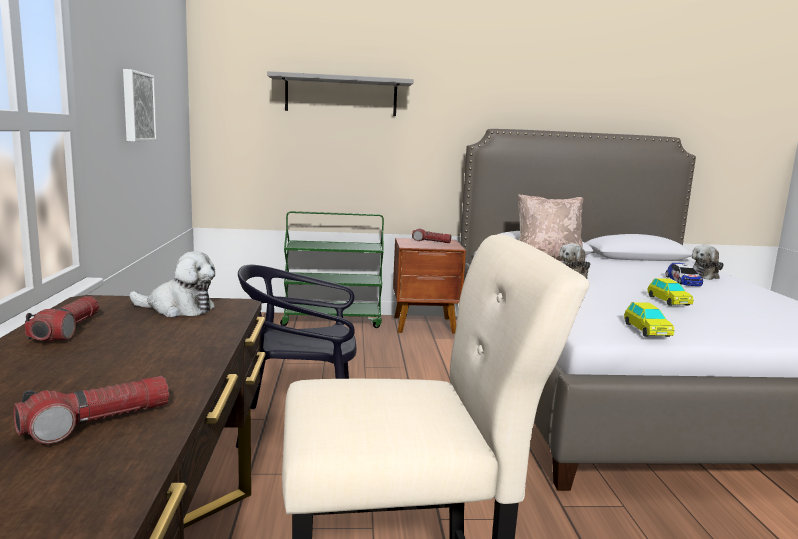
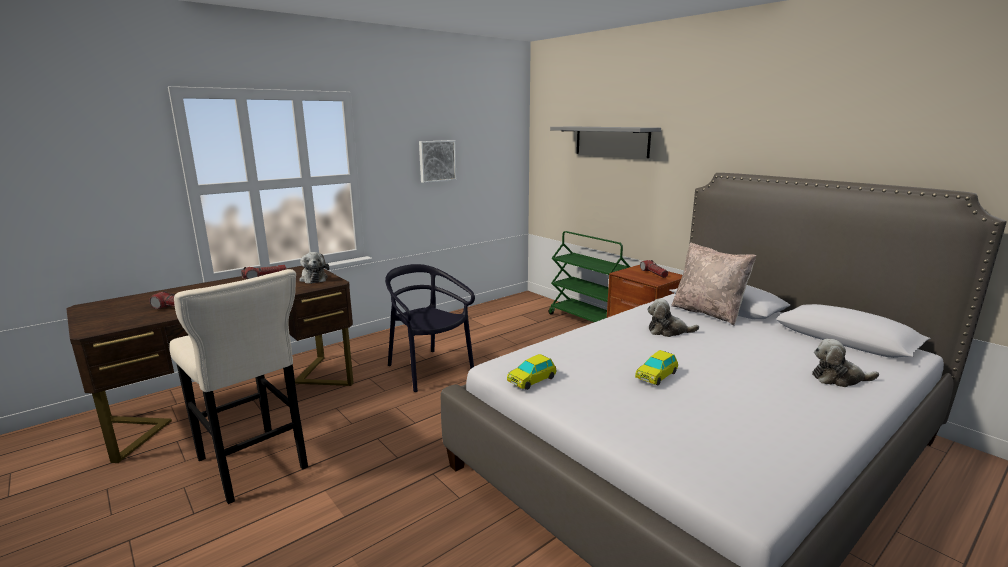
camera: 55 degrees right, 5 degrees up
(683, 281) = (774, 372): toy car -> none

